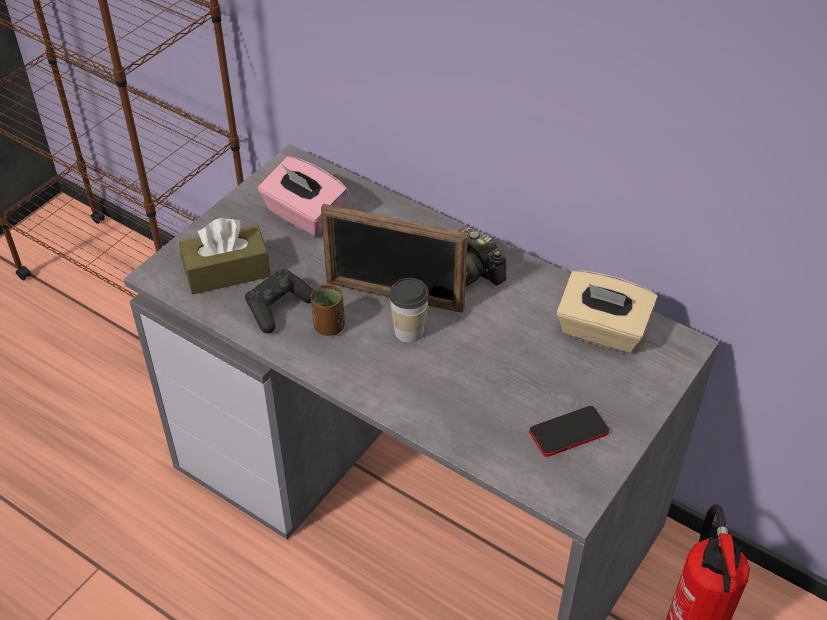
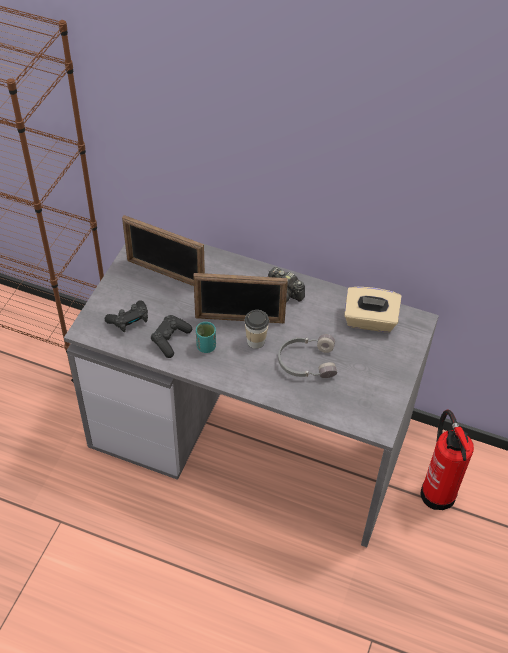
camera: 15 degrees left, 5 degrees up
(227, 271) = (129, 321): brown tissue box -> black game controller
(304, 216) = (165, 274): pink tissue box -> picture frame
(329, 326) = (206, 346): brown cup -> turquoise cup
(480, 375) = (306, 361): none -> grey headphones
(568, 432) = (367, 387): phone -> none

